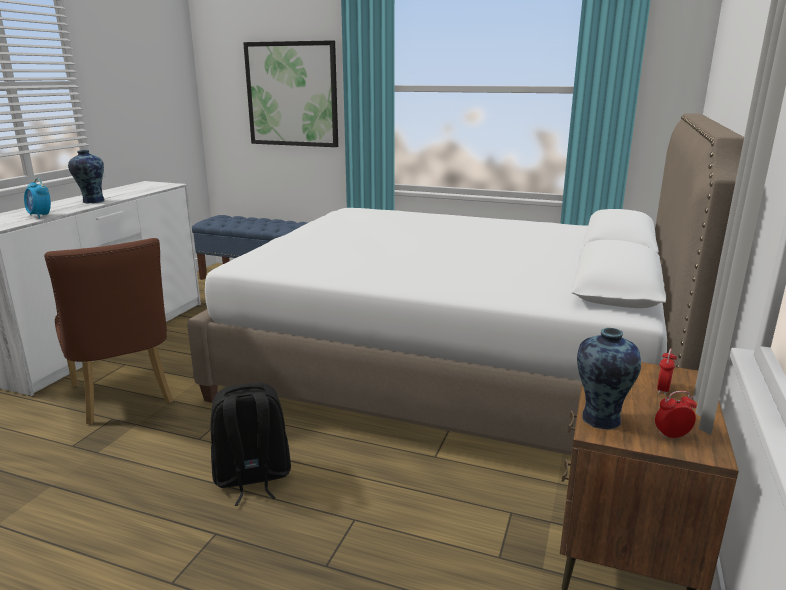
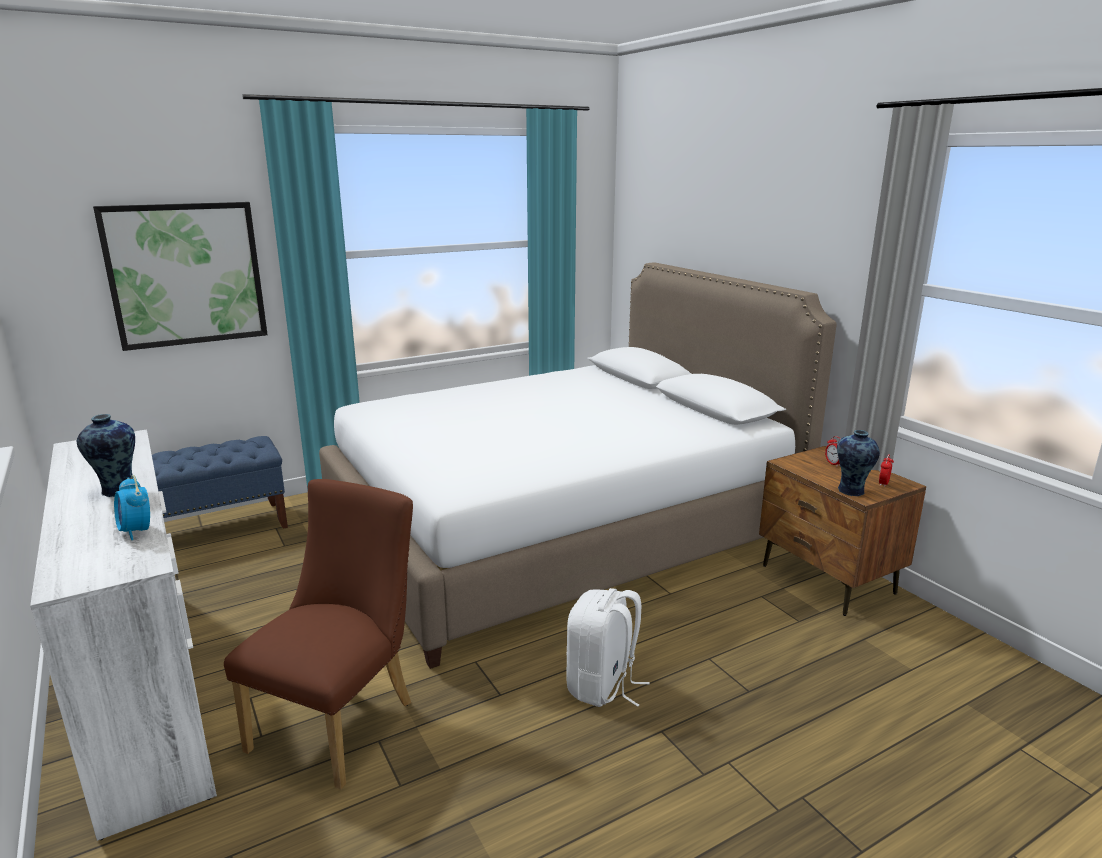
camera: 50 degrees left, 0 degrees up
(40, 216) = (136, 531): alarm clock -> alarm clock turned 60 degrees clockwise
(124, 398) = (341, 719): brown chair -> brown chair turned 75 degrees counterclockwise
(252, 478) = (602, 686): black backpack -> white backpack

